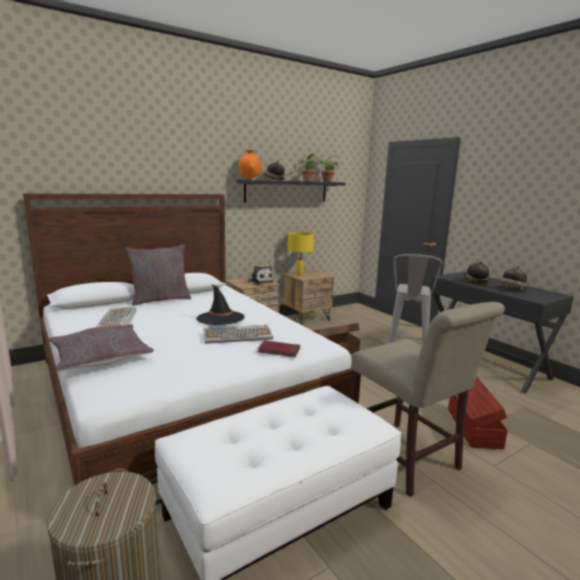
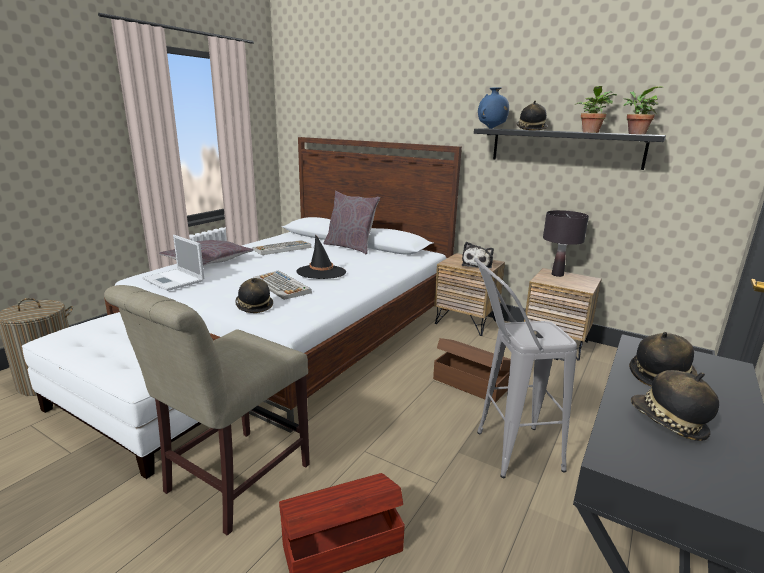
camera: 65 degrees right, 5 degrees up
(159, 377) = (174, 280): none -> laptop
(250, 179) = (491, 128): orange vase -> blue vase
(279, 351) = (254, 306): red book -> hat
(299, 274) = (557, 275): yellow table lamp -> black table lamp

